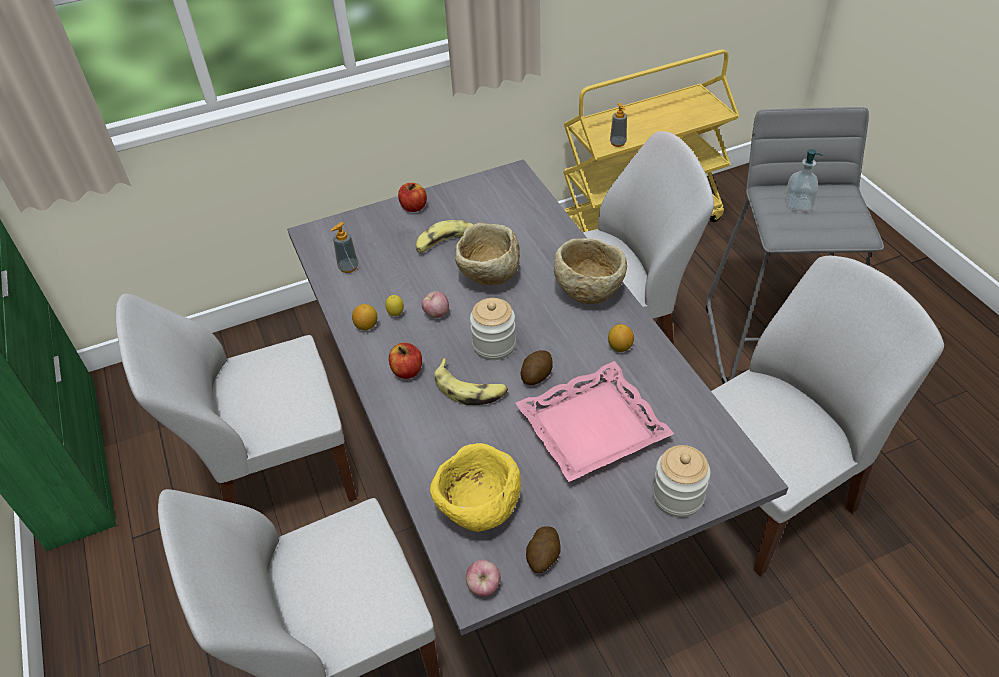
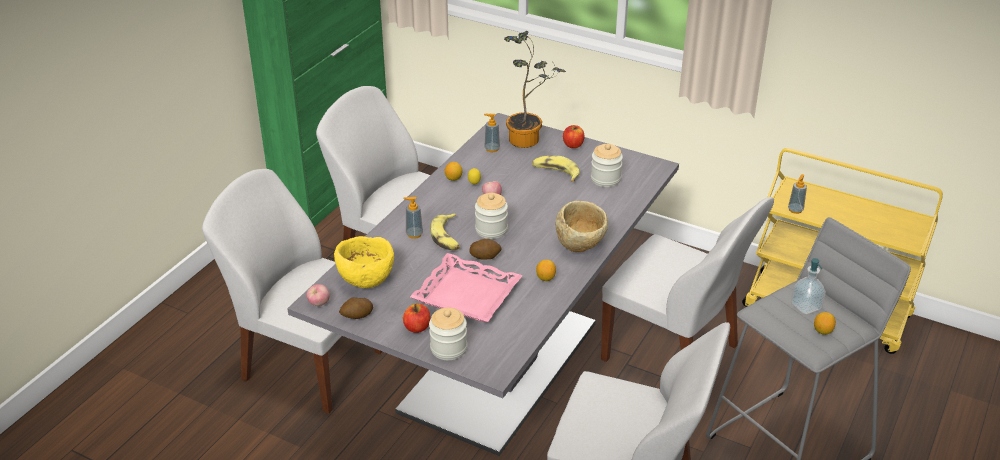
camera: 50 degrees right, 10 degrees down
(365, 232) = (528, 139): none -> potted plant
(407, 371) = (436, 209): apple -> apple (417, 327)
(435, 415) = (414, 234): none -> soap dispenser
(489, 276) = (547, 201): beige bowl -> none
(496, 217) = (605, 179): none -> jar
(839, 213) = (822, 331): none -> lemon

